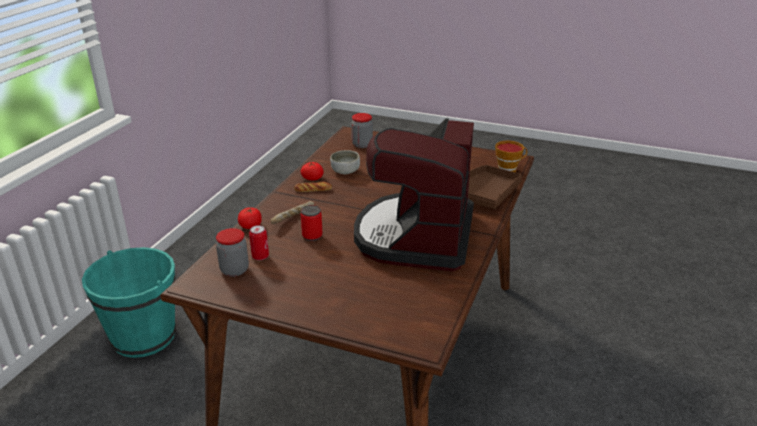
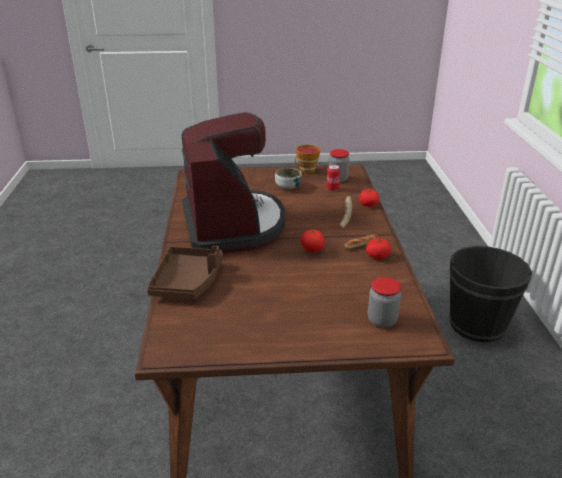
camera: 155 degrees right, 0 degrees up
(143, 336) = (477, 324): turquoise bucket -> black bucket
(312, 236) = (314, 208): can -> none
(345, 171) = (356, 273): bowl -> bowl (288, 187)
(360, 195) = (312, 249): none -> tomato
(509, 170) = (167, 328): cup -> cup (306, 171)

